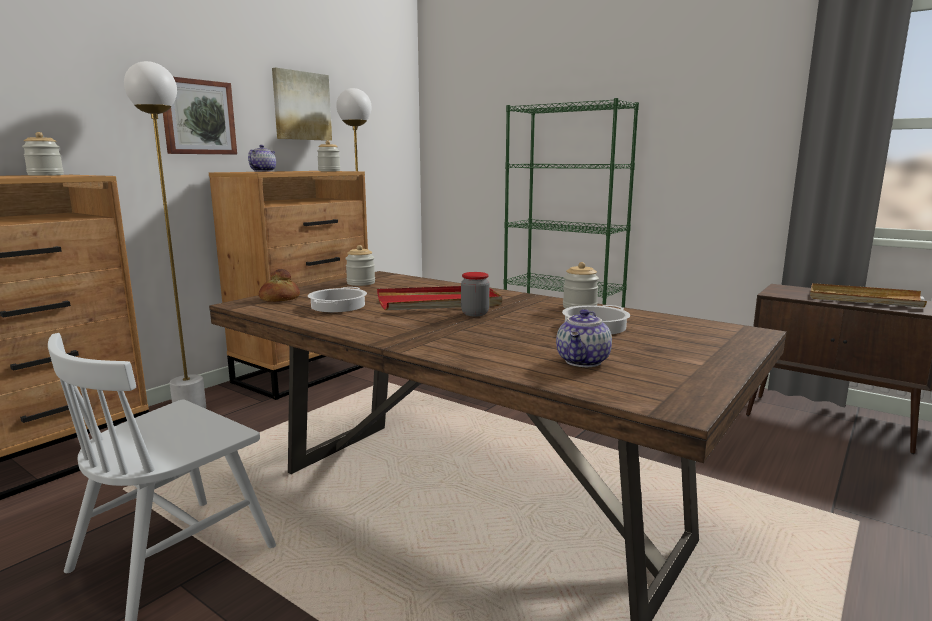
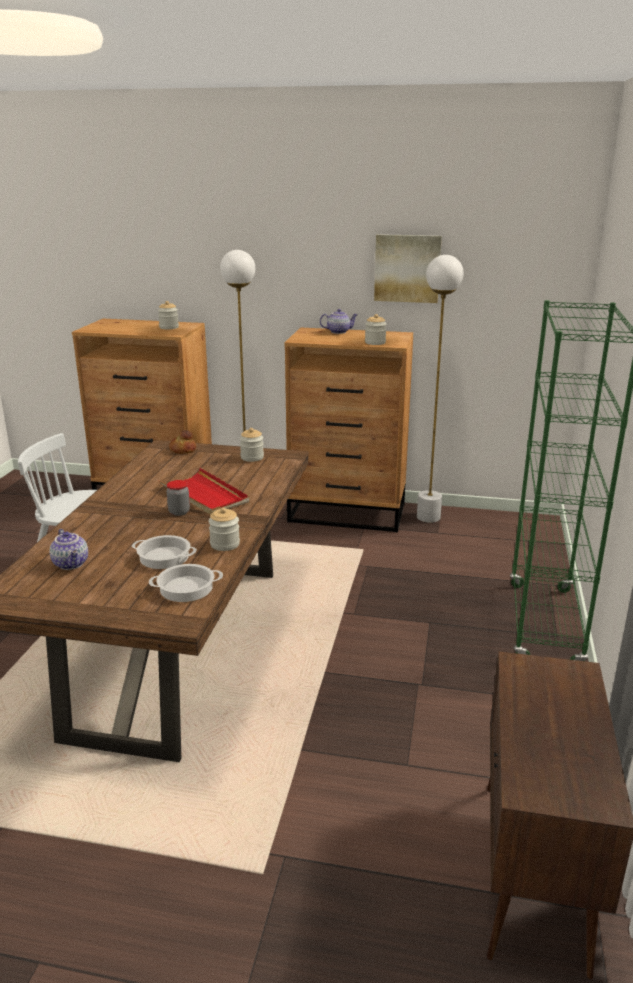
camera: 65 degrees right, 10 degrees up
(198, 117) = (299, 282): picture -> none
(338, 306) = (173, 470): cooking pot -> cooking pot (186, 588)
(584, 362) = (72, 564): teapot -> teapot turned 120 degrees counterclockwise
(863, 299) = (561, 740): beige tray -> none

